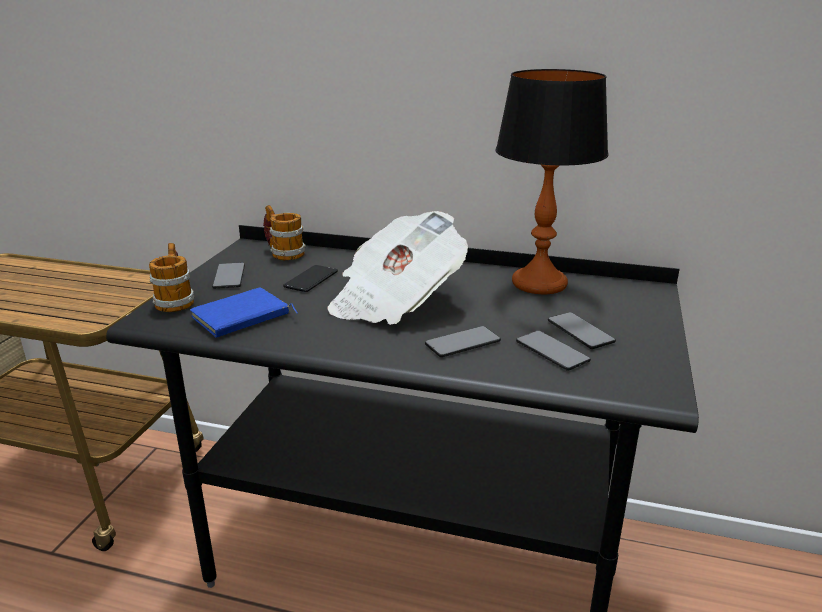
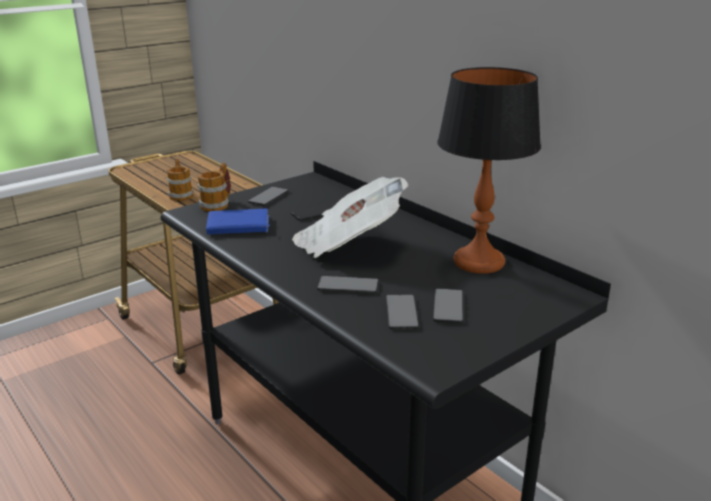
camera: 35 degrees right, 0 degrees up
(283, 252) = (325, 189): mug -> mug (181, 194)

